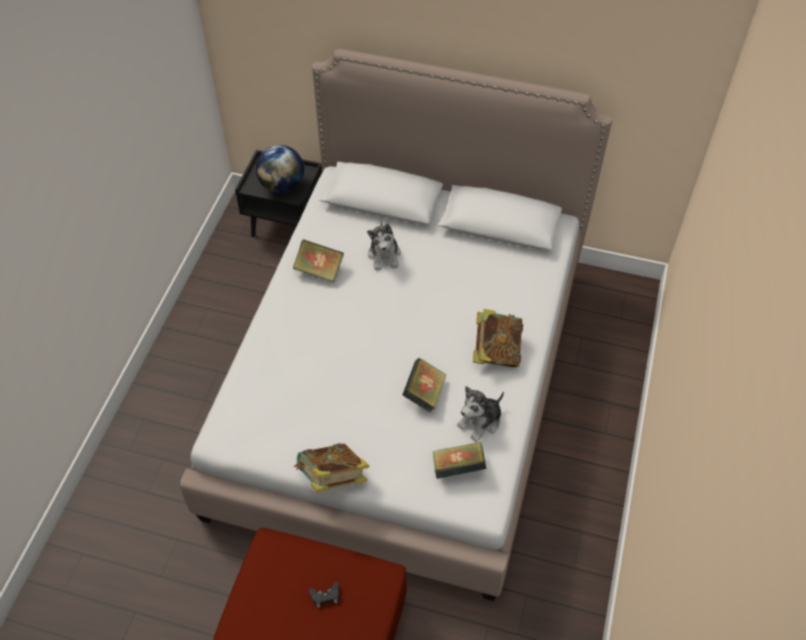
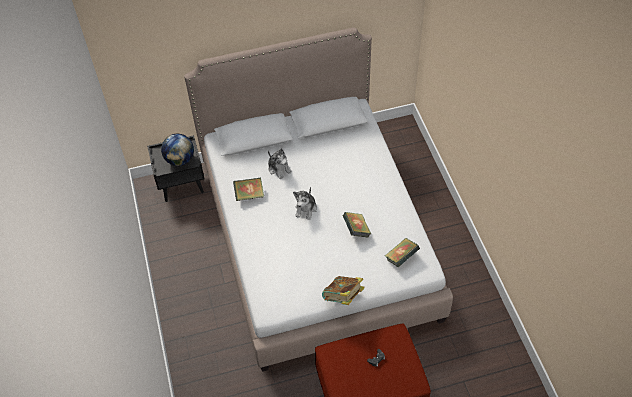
camera: 30 degrees left, 0 degrees up
(480, 422) = (395, 229): plush toy -> plush toy (306, 209)
(496, 351) = (376, 190): book -> none

